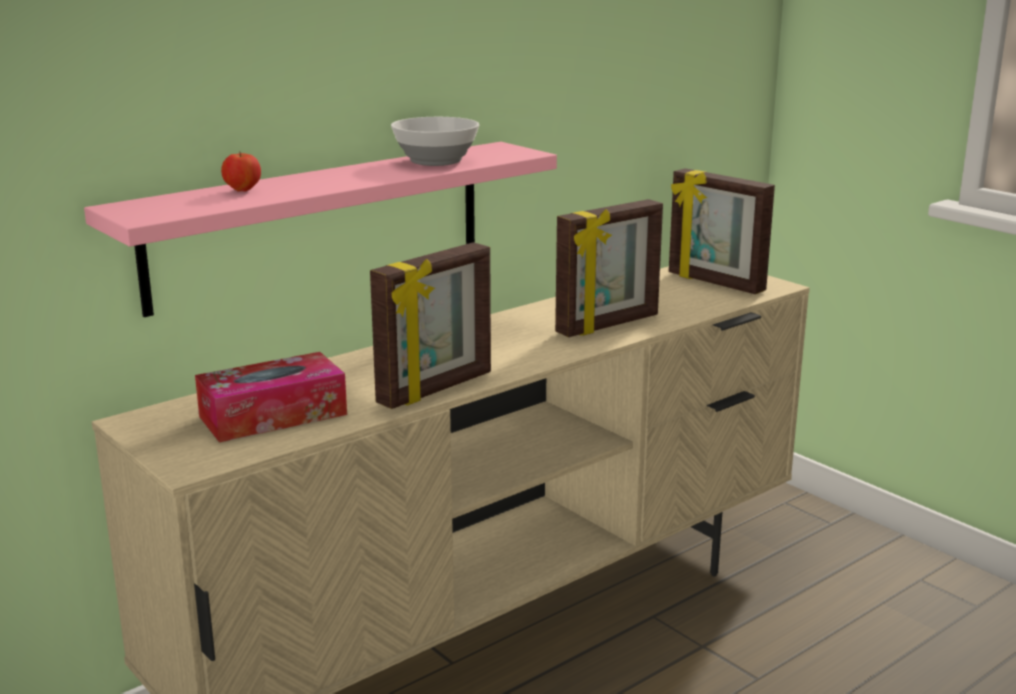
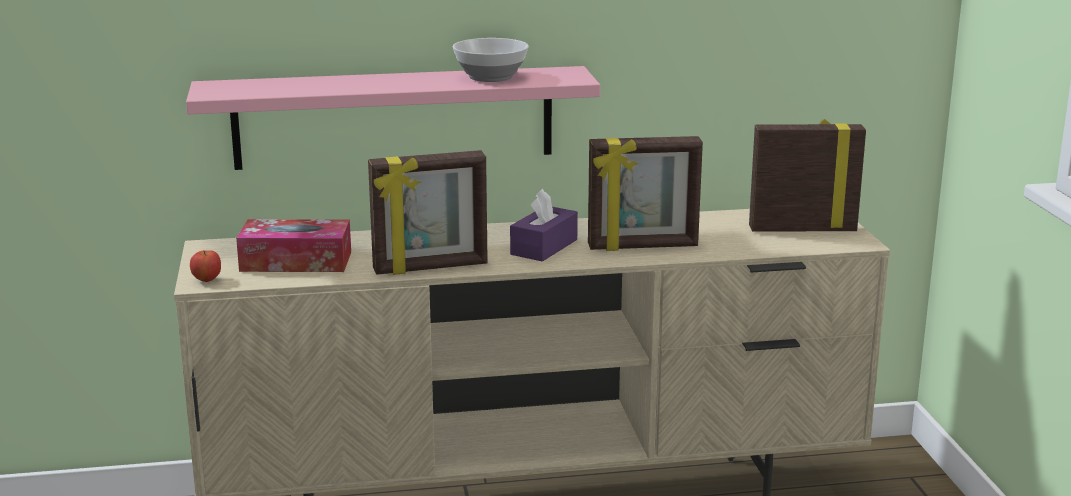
camera: 30 degrees right, 0 degrees up
(242, 190) = (308, 83): apple -> apple (207, 280)
(517, 344) = (544, 247): none -> purple tissue box
(714, 283) = (802, 229): picture frame -> picture frame turned 105 degrees clockwise

